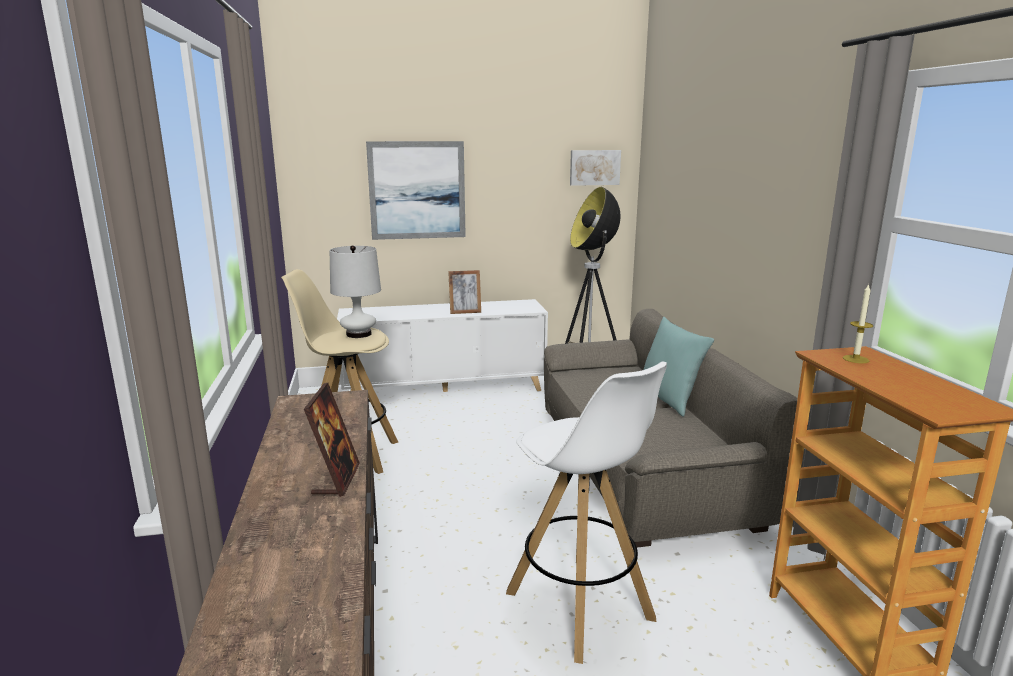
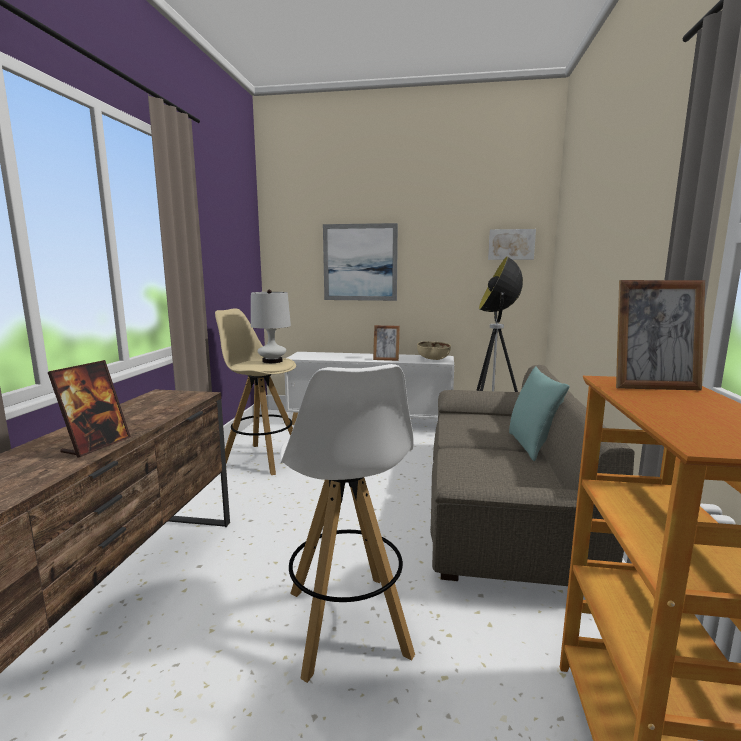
camera: 20 degrees right, 5 degrees down
(518, 306) = (433, 359): none -> beige bowl
(855, 359) = (653, 387): candle -> picture frame

